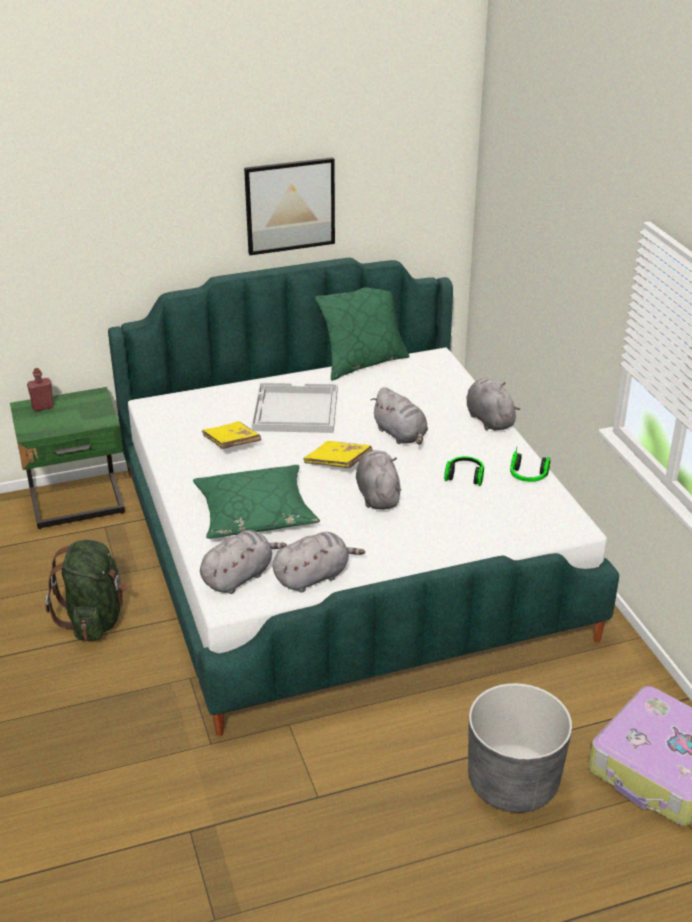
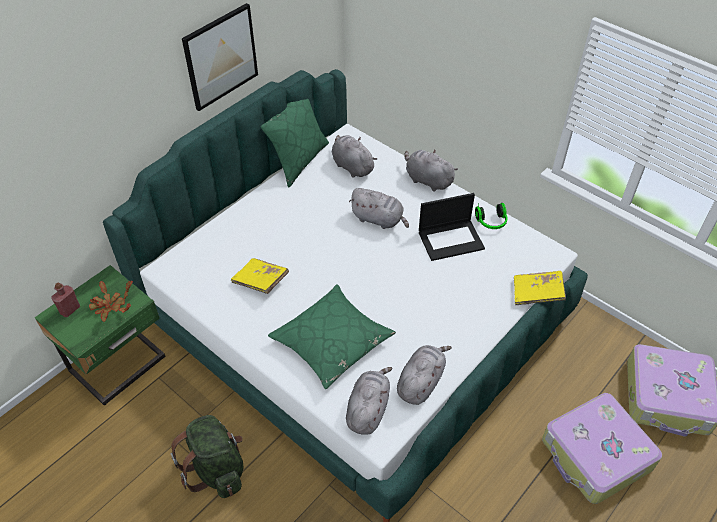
camera: 30 degrees left, 15 degrees up
(79, 416) = (110, 306): none -> potted plant
(294, 410) = (283, 228): white tray -> none
(338, 463) = (355, 266): yellow book -> yellow book (537, 293)
(377, 495) = (406, 284): grey plush toy -> grey plush toy (351, 166)
(465, 476) = (451, 240): headphones -> laptop
(513, 782) = (596, 455): grey planter -> suitcase

